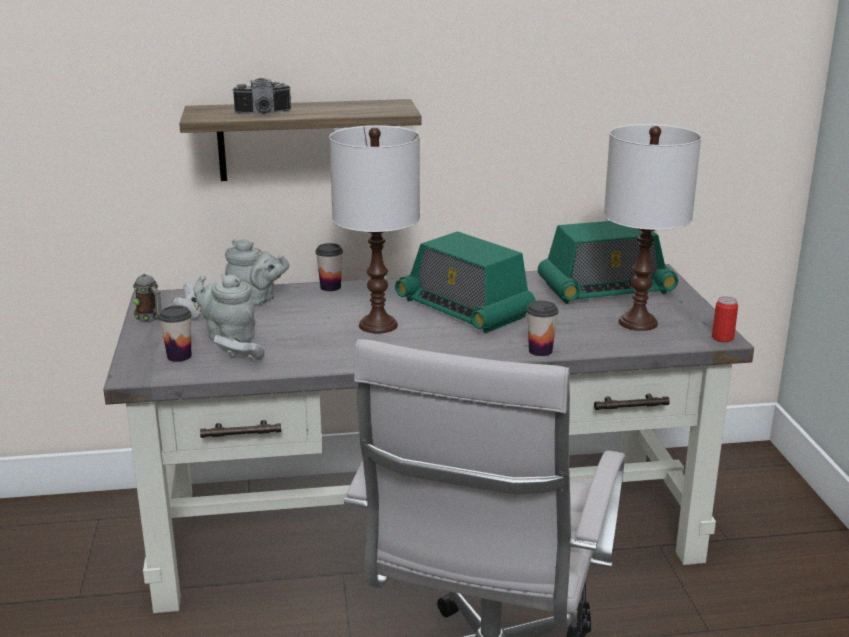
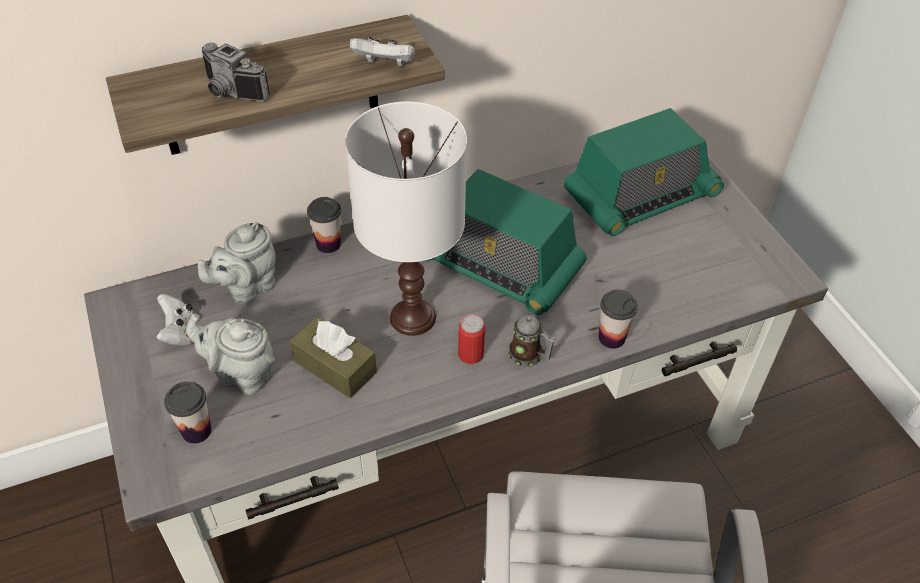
camera: 15 degrees left, 25 degrees up
(151, 317) = (129, 350): mug -> mug (529, 356)
(242, 360) = (277, 424): white game controller -> white game controller (385, 65)
(255, 300) = (247, 287): grey teapot -> grey teapot turned 135 degrees clockwise
(263, 113) = (230, 93): camera -> camera turned 60 degrees clockwise
(302, 340) = (335, 366): none -> brown tissue box
(637, 323) = (695, 261): white table lamp -> none
(722, 338) = (792, 276): can -> can (470, 354)

